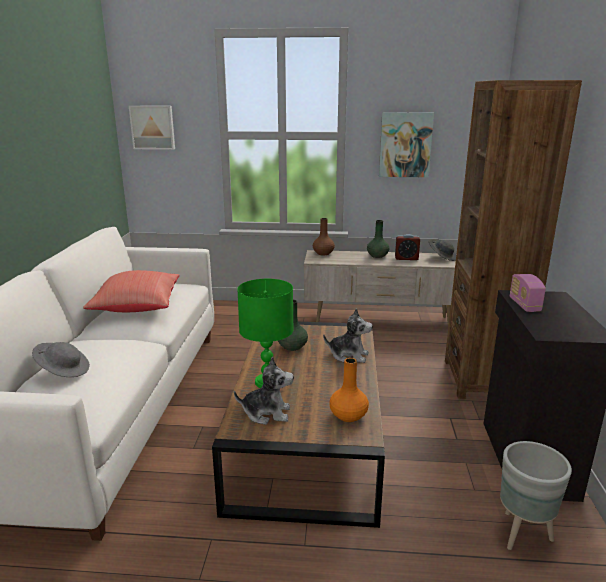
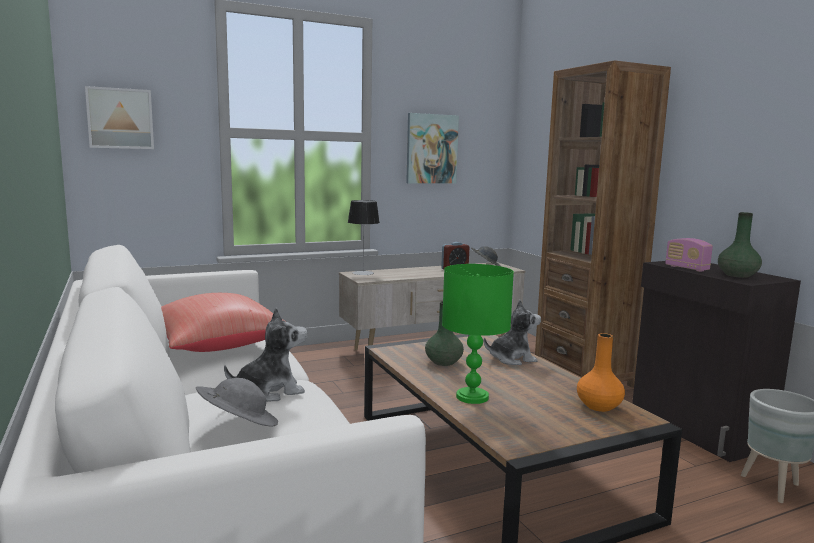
camera: 30 degrees left, 10 degrees down
(267, 413) = (520, 423): plush toy -> plush toy (270, 391)
(323, 253) = (363, 273): brown vase -> table lamp
(377, 256) = (423, 270): green vase -> green vase (737, 275)

